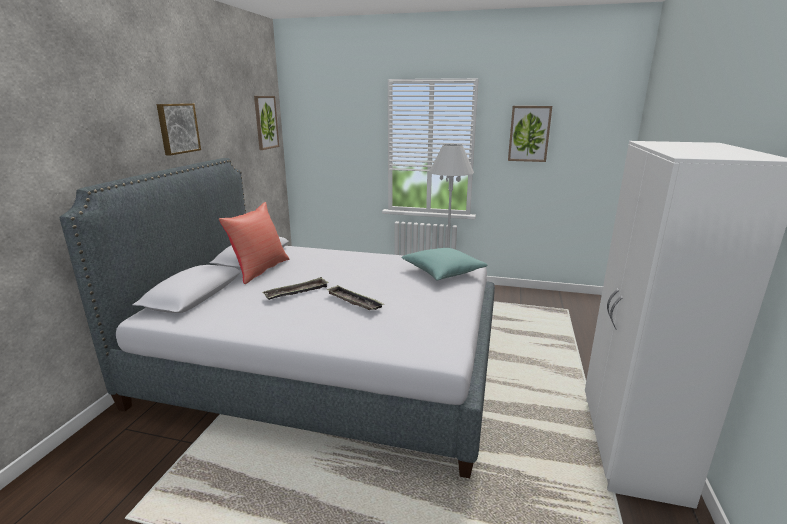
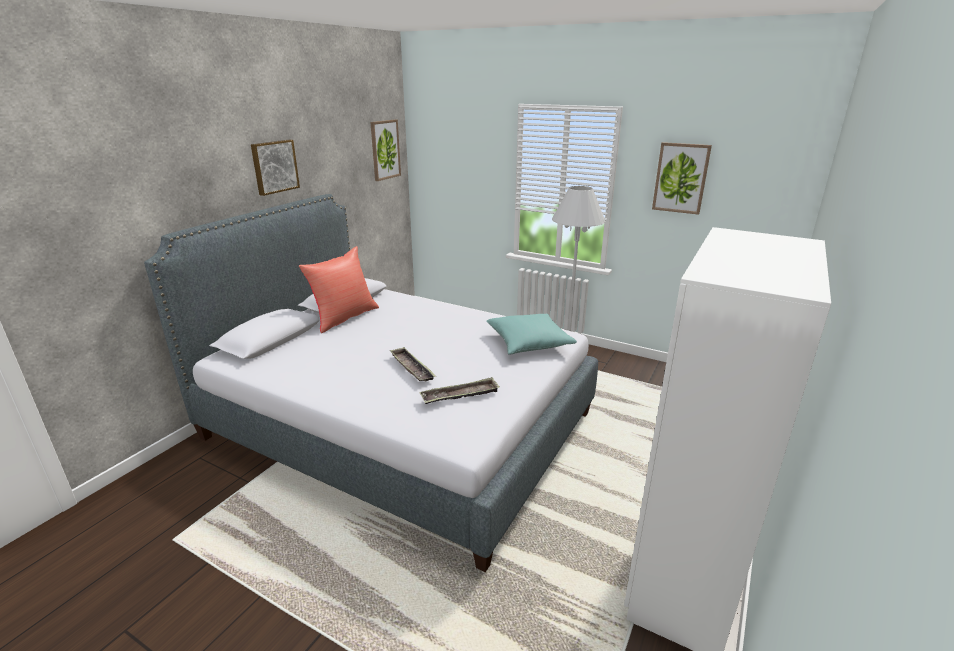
camera: 15 degrees right, 5 degrees up
(296, 292) = (364, 349): tray -> tray (460, 395)

